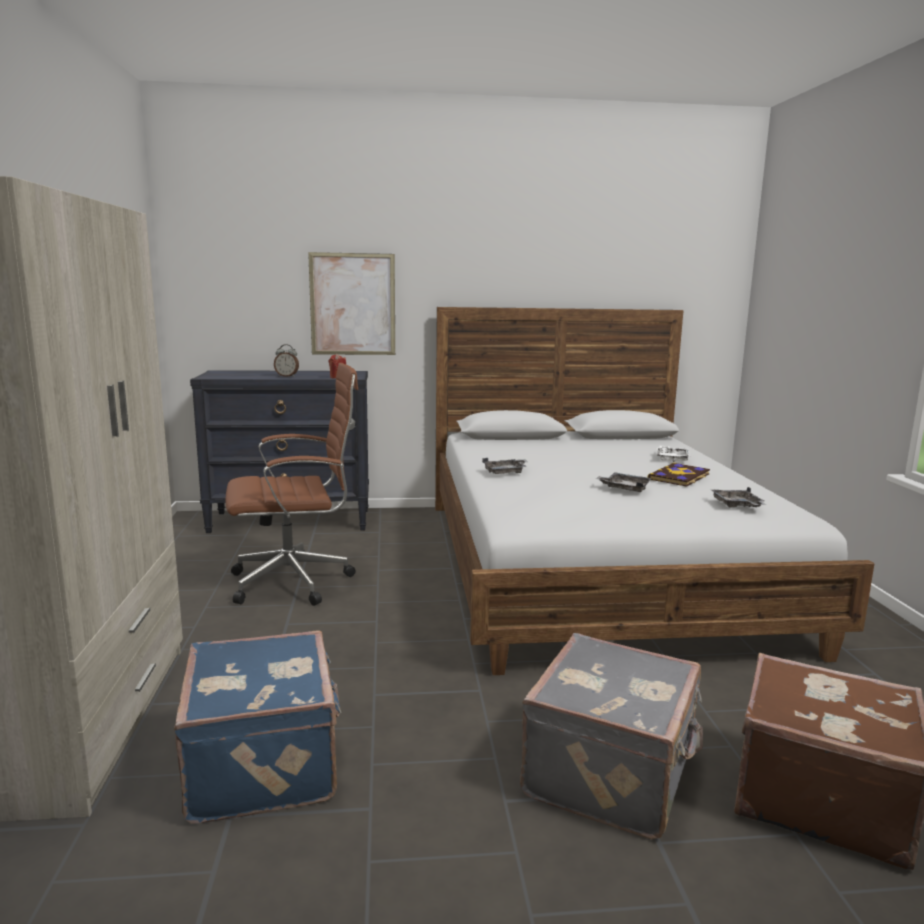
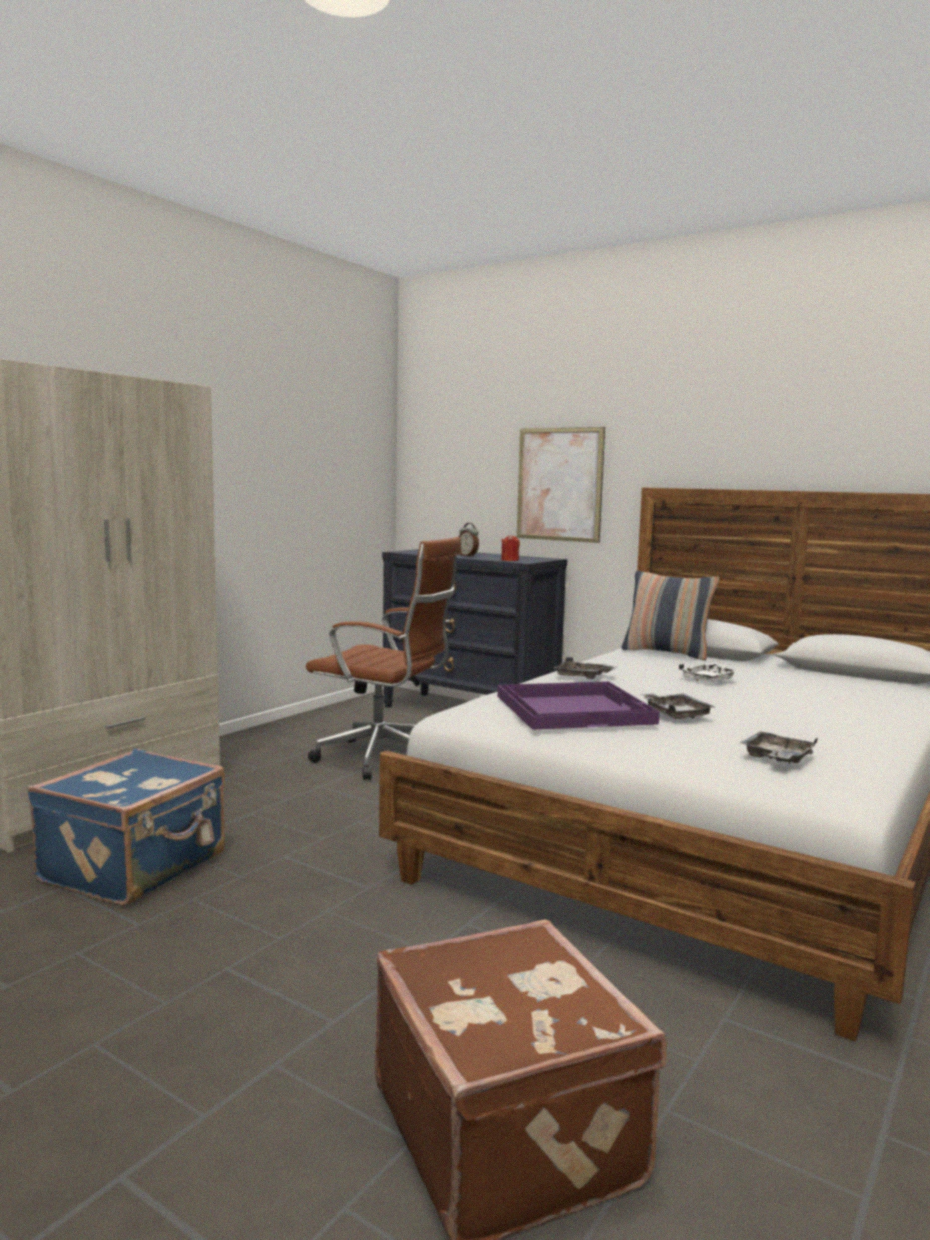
camera: 40 degrees right, 5 degrees down
(497, 441) = (666, 653): none -> pillow
(577, 499) = (574, 709): none -> purple tray
(613, 774) = (345, 998): grey suitcase -> none
(672, 459) = (850, 704): white tray -> white tray (709, 680)
(680, 477) = (796, 720): book -> none

